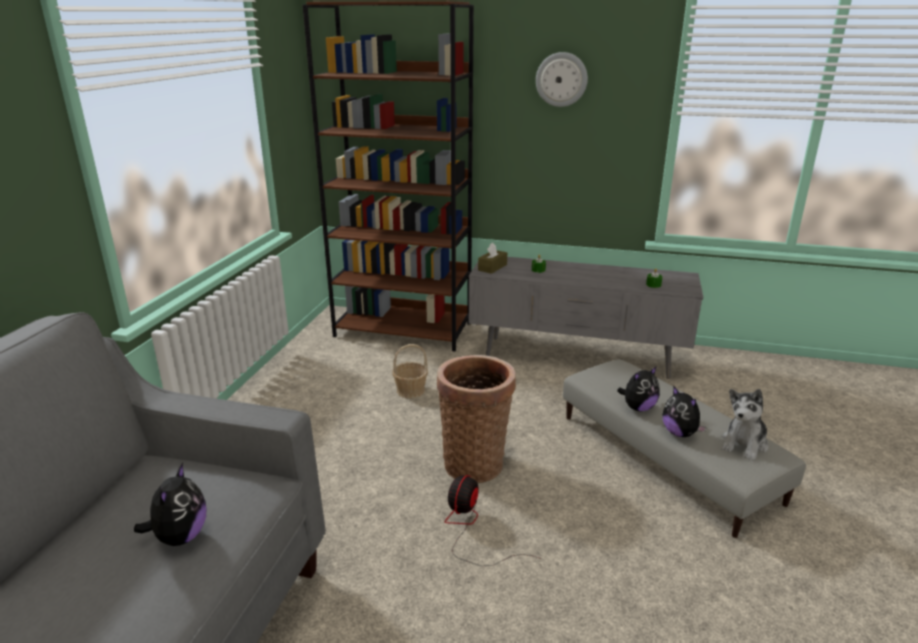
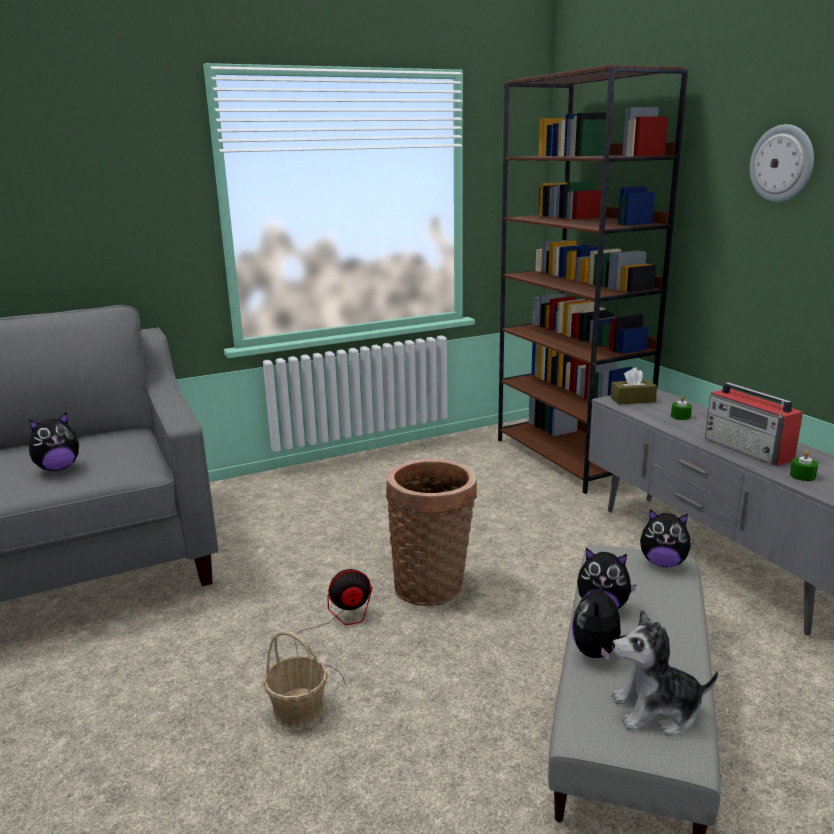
camera: 50 degrees right, 5 degrees down
(410, 390) = (484, 506): basket -> basket (298, 709)
(606, 278) = (748, 449): none -> radio
(617, 368) = (663, 563): none -> plush toy

